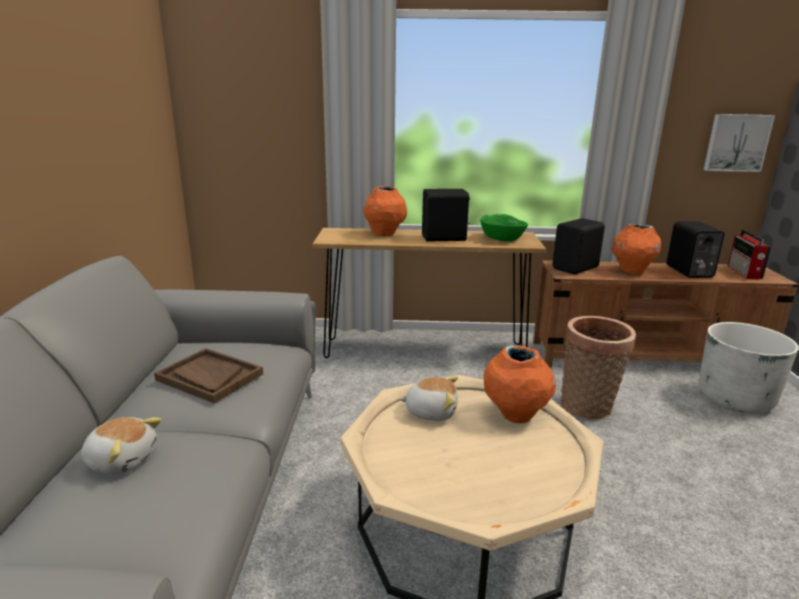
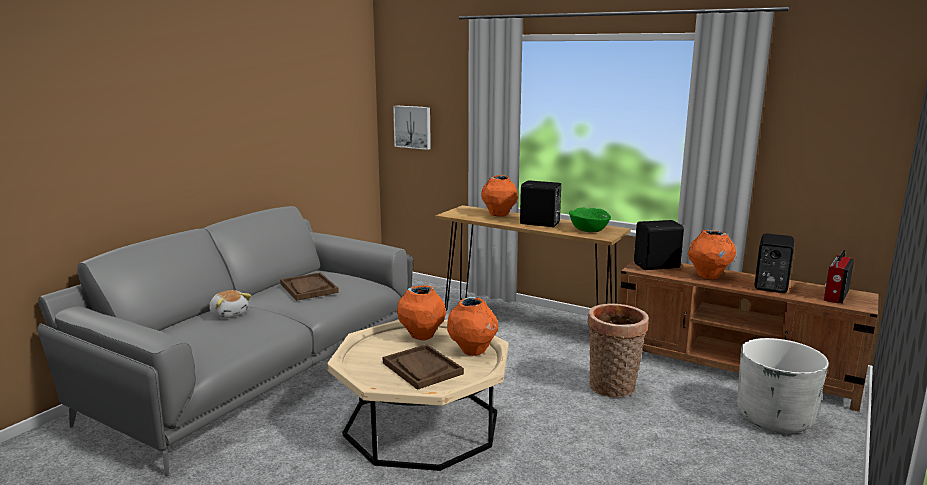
camera: 30 degrees right, 5 degrees down
(431, 411) = (422, 336): plush toy -> orange vase
(496, 463) = (422, 368): none -> brown tray
(736, 143) = (851, 159): picture -> picture (413, 127)

